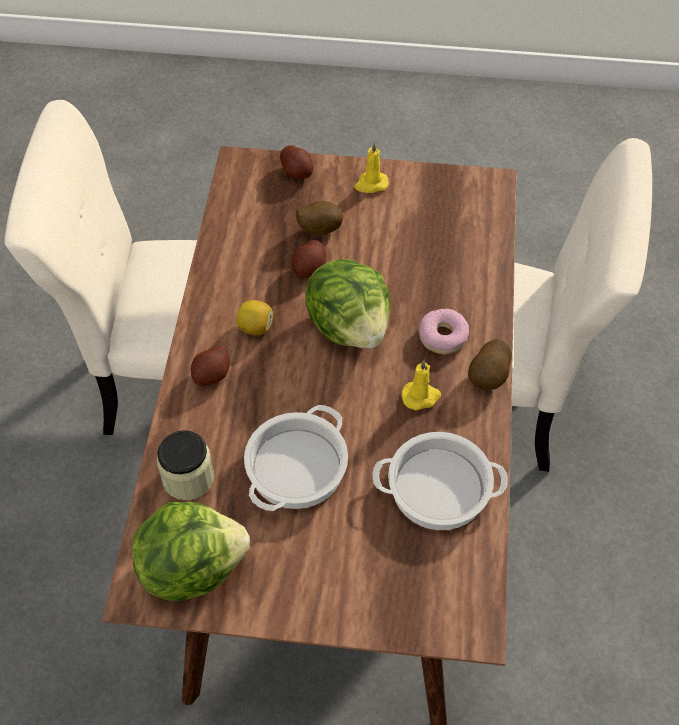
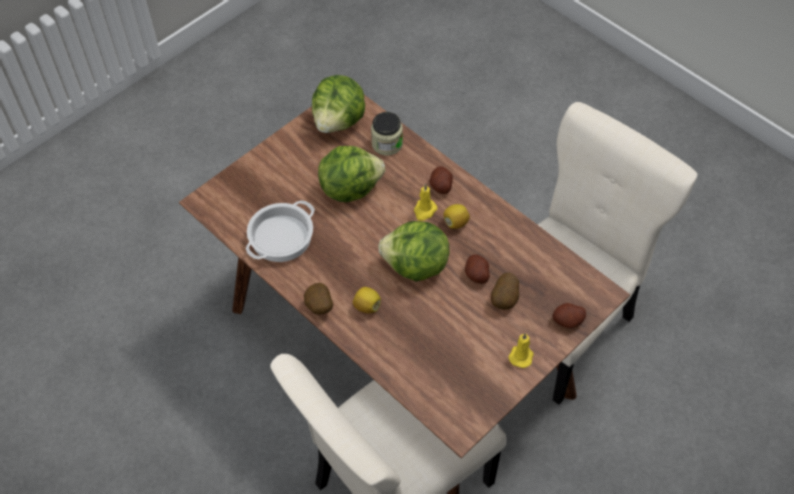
camera: 130 degrees right, 0 degrees up
(297, 468) = (350, 188): cooking pot -> lettuce
(421, 396) = (338, 267): yellow candle -> yellow candle (424, 211)
(442, 336) = (367, 306): donut -> lemon

